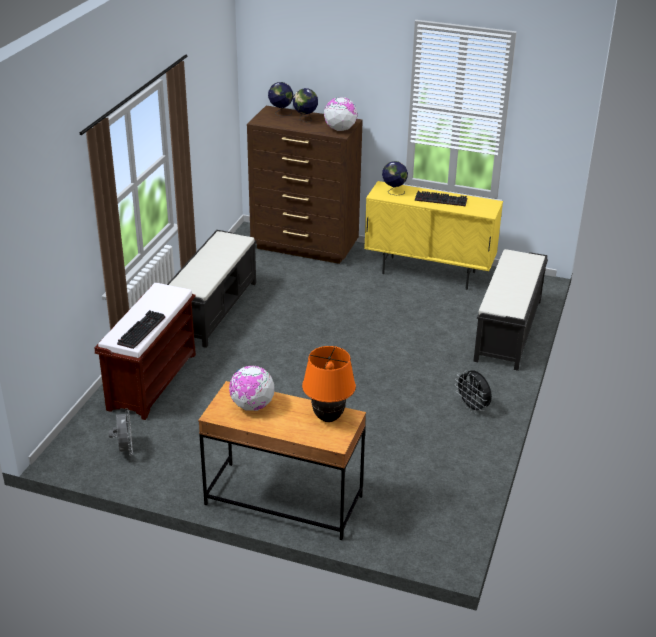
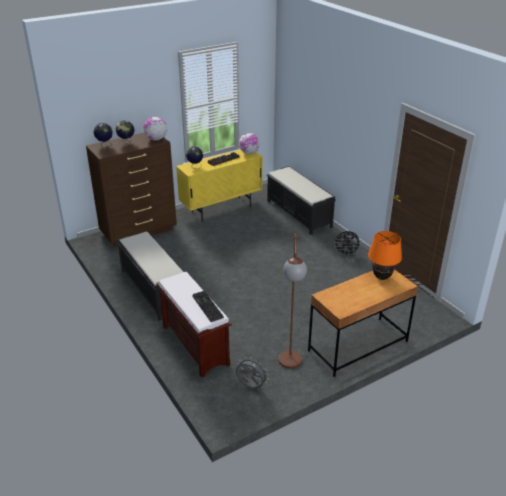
camera: 50 degrees left, 0 degrees up
(188, 463) = (290, 366): none -> brown floor lamp
(252, 406) = (346, 296): globe -> globe (249, 153)

